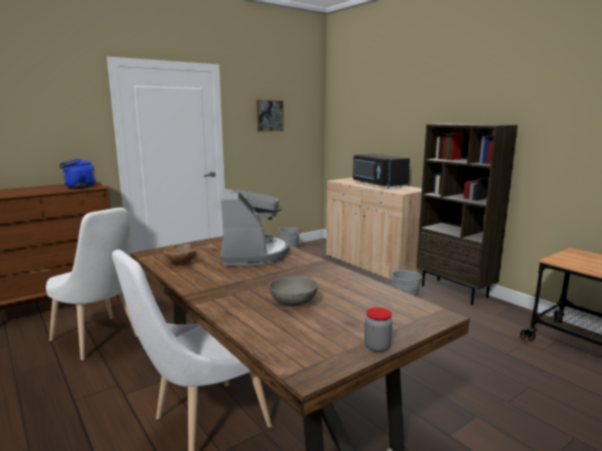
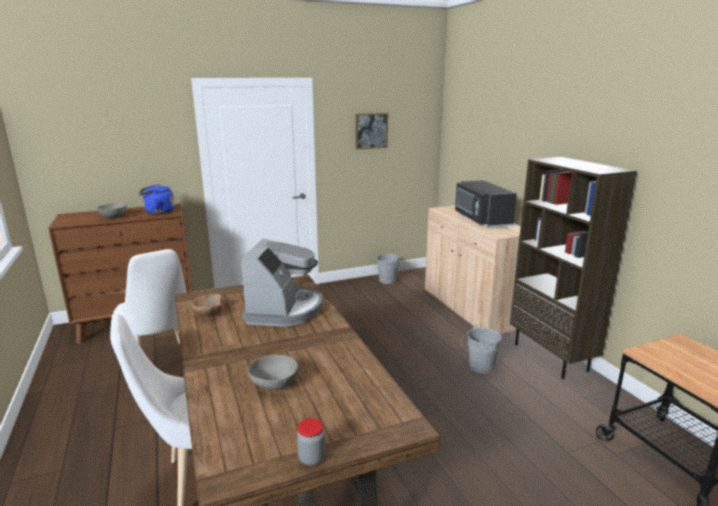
camera: 15 degrees right, 5 degrees up
(31, 192) = (114, 217): none -> grey bowl

